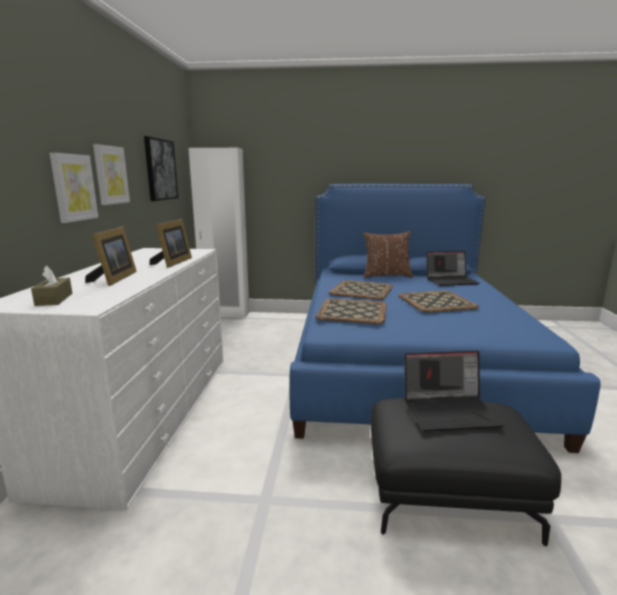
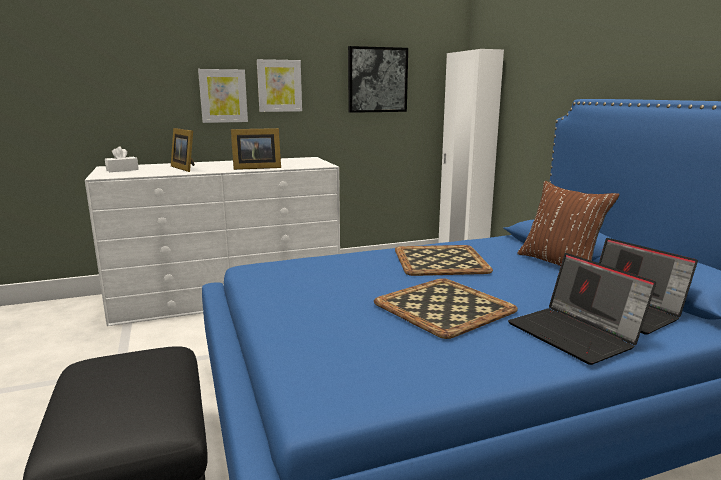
camera: 65 degrees right, 0 degrees up
(54, 299) = (122, 170): brown tissue box -> white tissue box
(114, 279) = (185, 168): picture frame -> picture frame turned 75 degrees clockwise
(351, 311) = (329, 266): tray -> none
(450, 411) = (138, 378): laptop -> laptop (575, 334)

